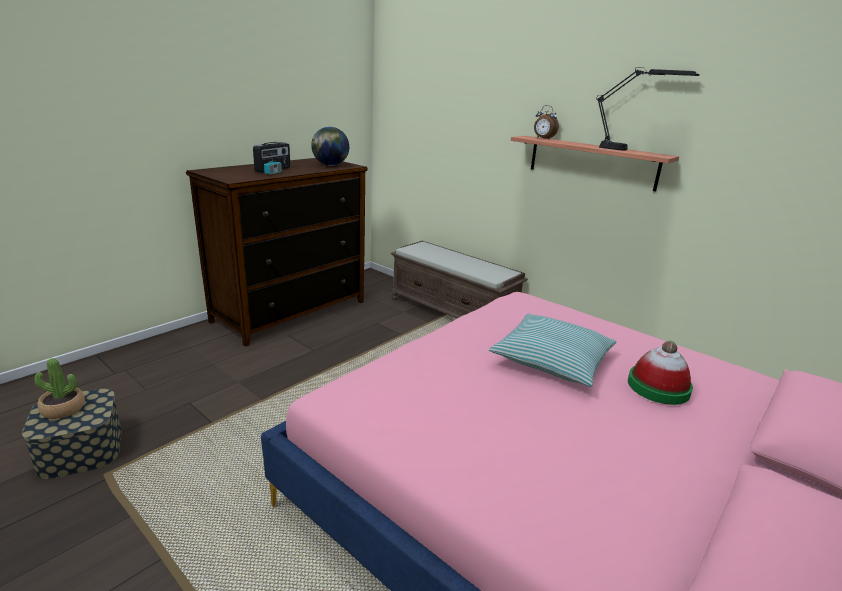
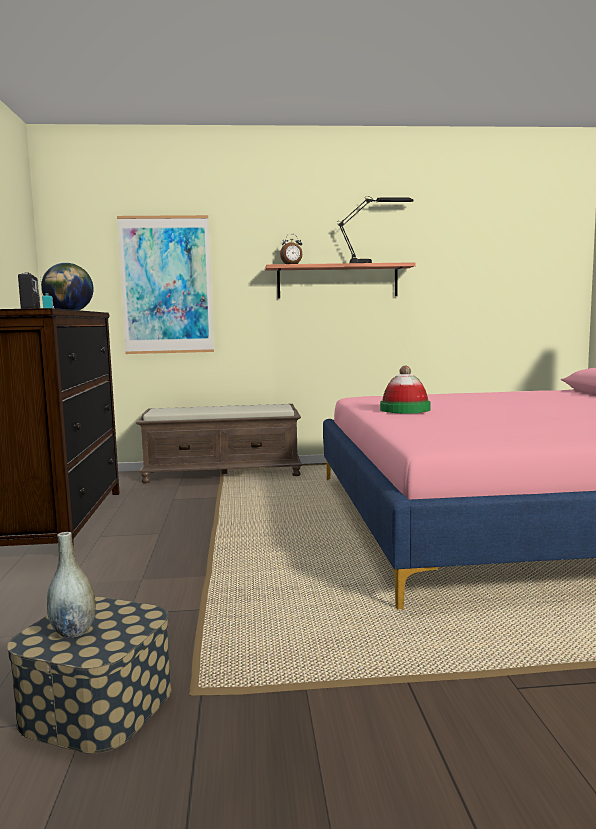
camera: 45 degrees left, 15 degrees down
(63, 409) = (73, 632): potted plant -> grey vase
(447, 140) = (166, 285): none -> picture
(552, 359) = (470, 404): pillow -> none
(658, 387) = (538, 398): hat -> hat (405, 409)

